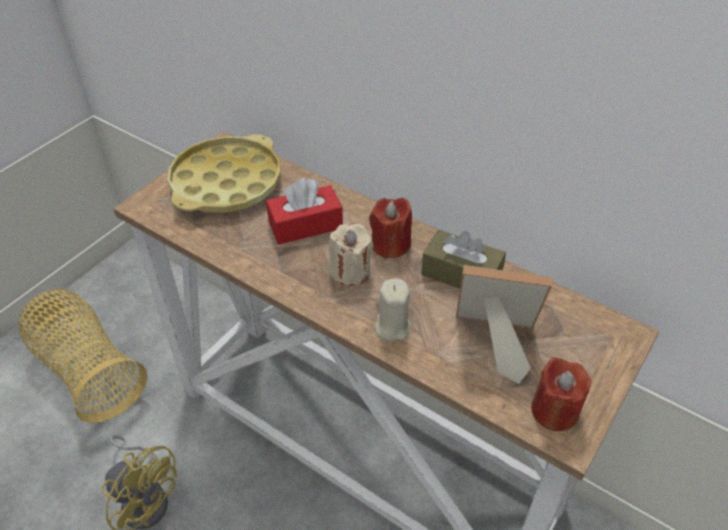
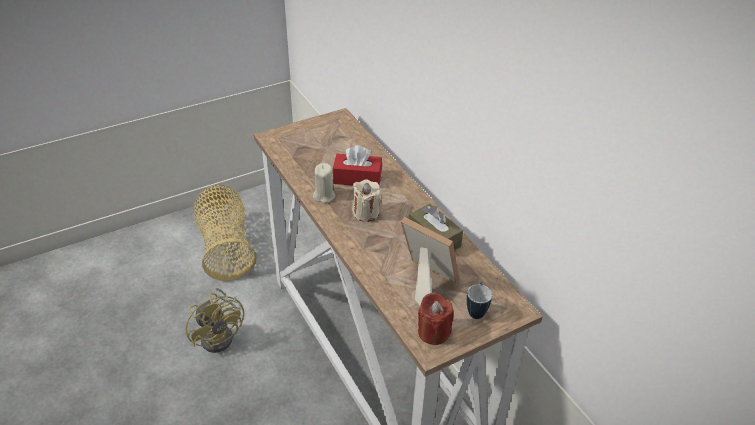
camera: 25 degrees right, 5 degrees down
(226, 183) = (326, 139): yellow tray -> none
(390, 245) = (401, 206): red candle -> none
(392, 327) = (368, 251): beige candle -> beige candle (324, 196)
(582, 355) = (476, 310): none -> mug

